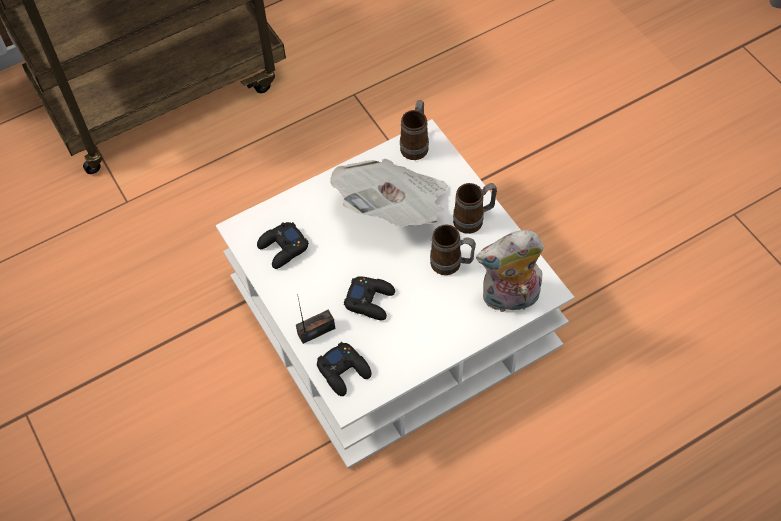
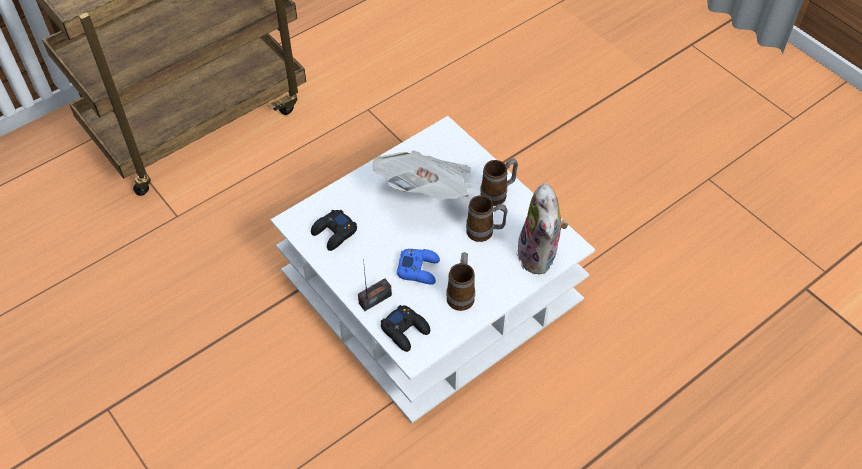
camera: 10 degrees left, 5 degrees down
(370, 300) = (419, 269): black game controller -> blue game controller
(416, 144) = (437, 137): mug -> mug (461, 294)
(509, 299) = (540, 256): plush toy -> plush toy turned 75 degrees counterclockwise

